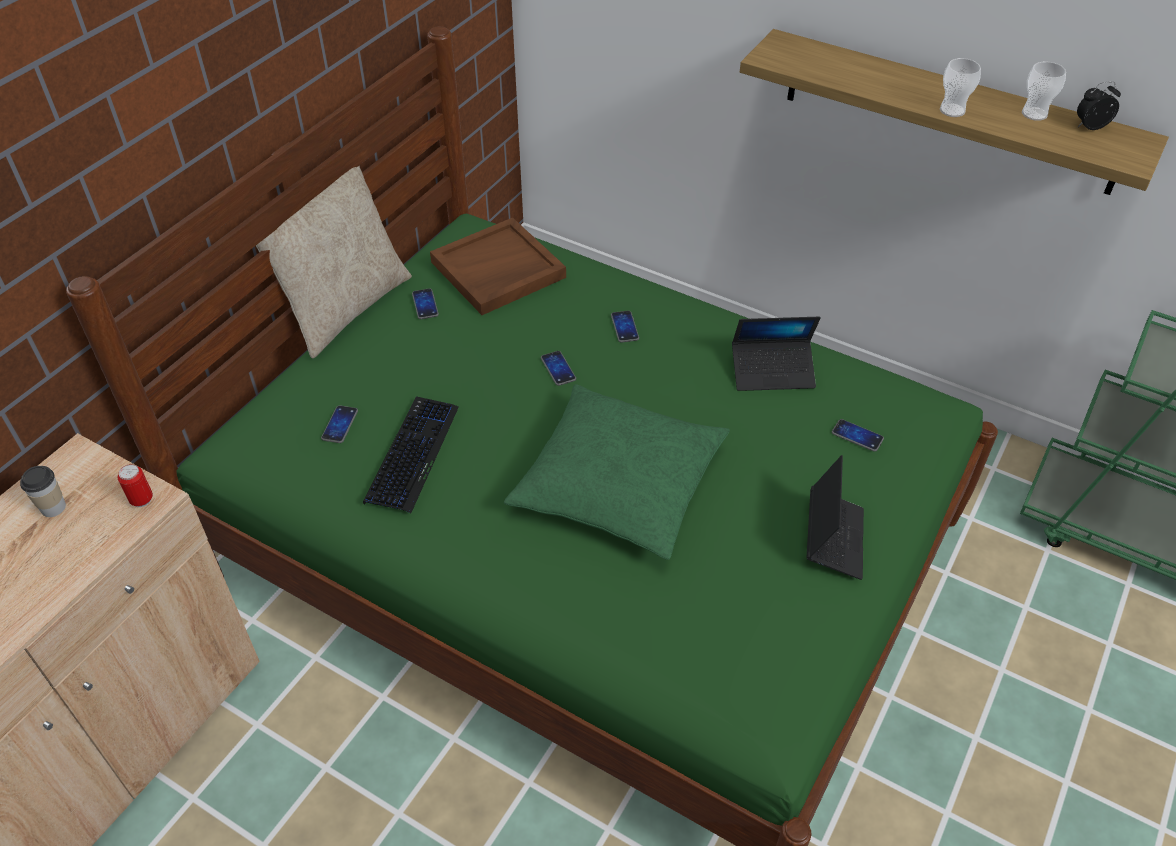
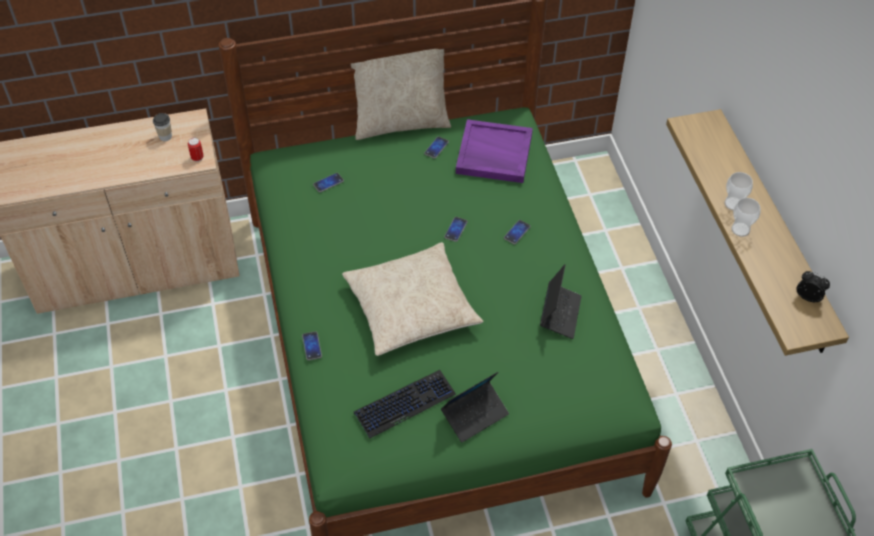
camera: 45 degrees right, 5 degrees up
(412, 454) = (341, 221): keyboard -> keyboard (405, 404)
(497, 270) = (493, 154): brown tray -> purple tray
(618, 484) = (411, 307): green pillow -> beige pillow
(772, 372) = (560, 314): laptop -> laptop turned 120 degrees counterclockwise
(857, 436) = (557, 379): phone -> phone (312, 346)
(1034, 114) = (787, 265): cup -> cup (733, 204)

